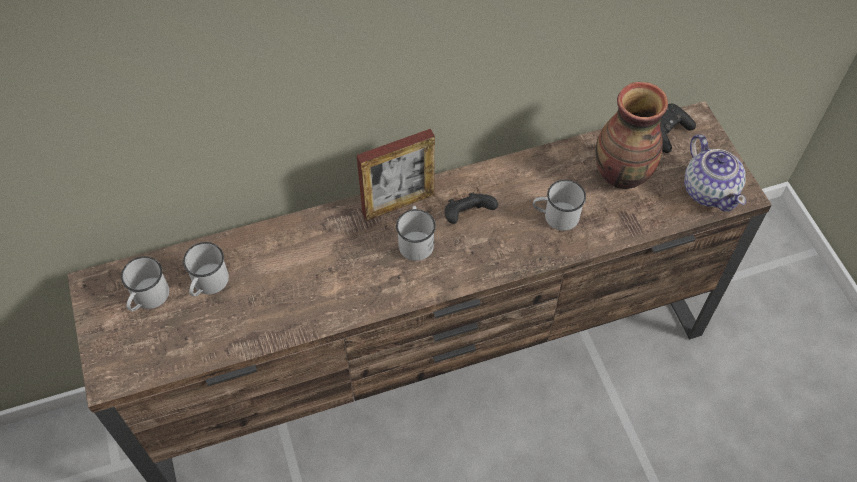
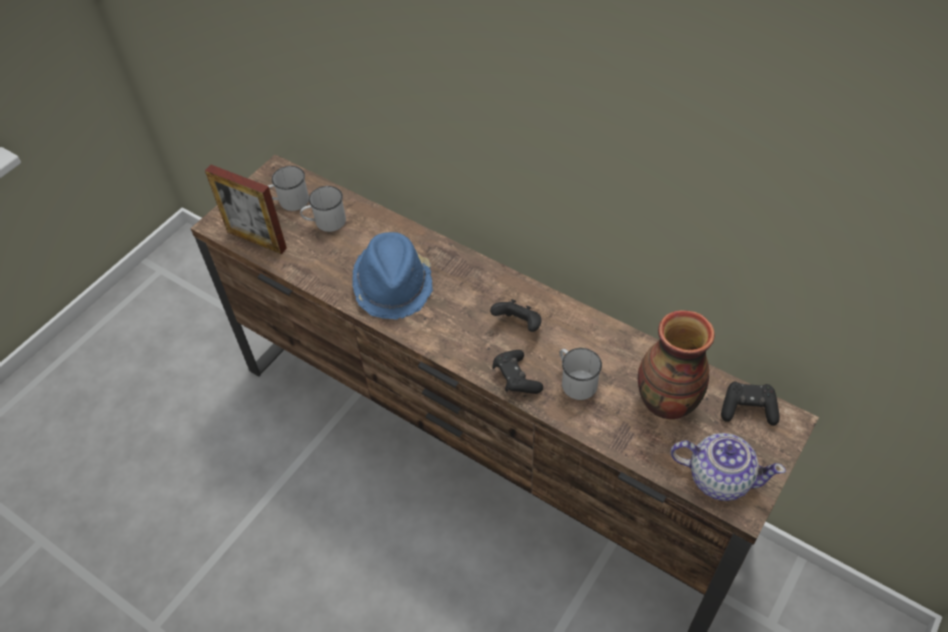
camera: 55 degrees right, 5 degrees down
(339, 277) = (393, 285): none -> blue hat
(398, 204) = (488, 277): picture frame -> picture frame (256, 240)
(415, 241) = (465, 308): white mug -> none
(519, 254) = (516, 379): none -> black game controller
(709, 190) = (719, 477): teapot -> teapot turned 105 degrees counterclockwise

